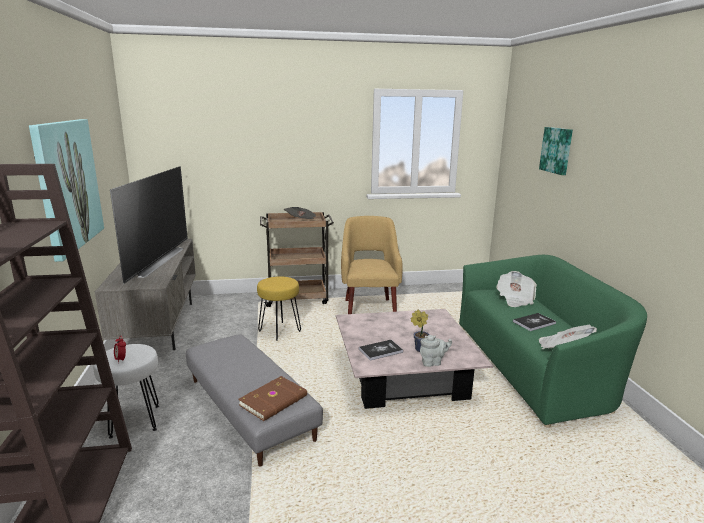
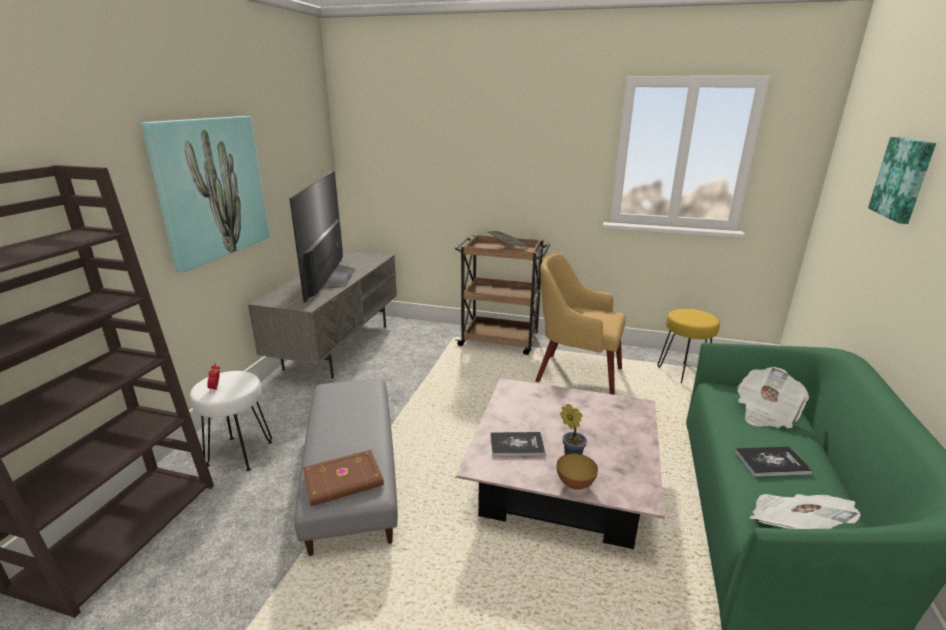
camera: 25 degrees right, 5 degrees up
(154, 261) = (332, 277): television -> television turned 150 degrees clockwise
(279, 332) = (450, 380): yellow stool -> yellow stool (682, 373)
(369, 310) = (576, 374): yellow armchair -> yellow armchair turned 90 degrees counterclockwise
(433, 362) = (575, 484): grey teapot -> bowl

